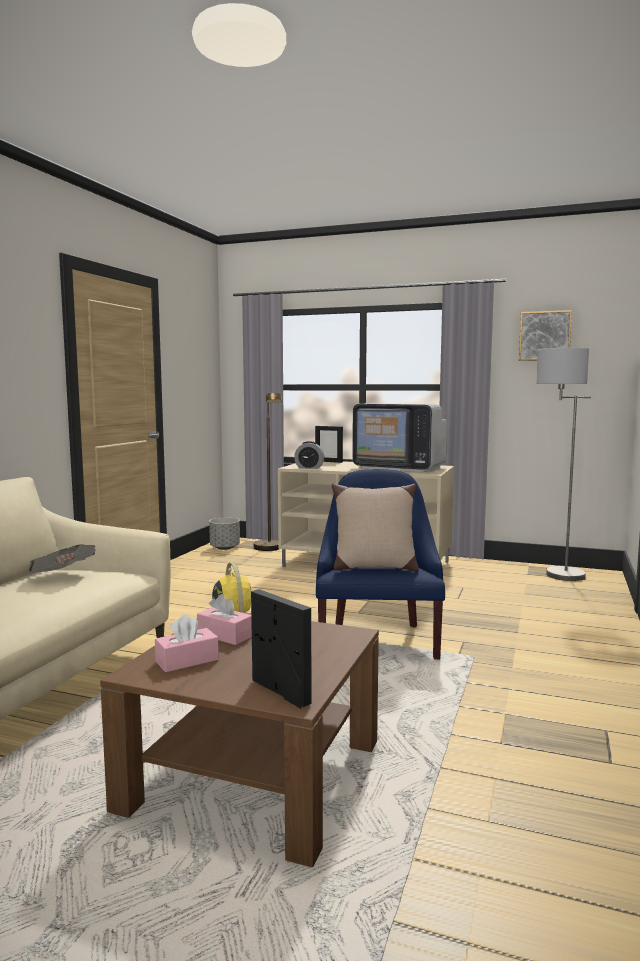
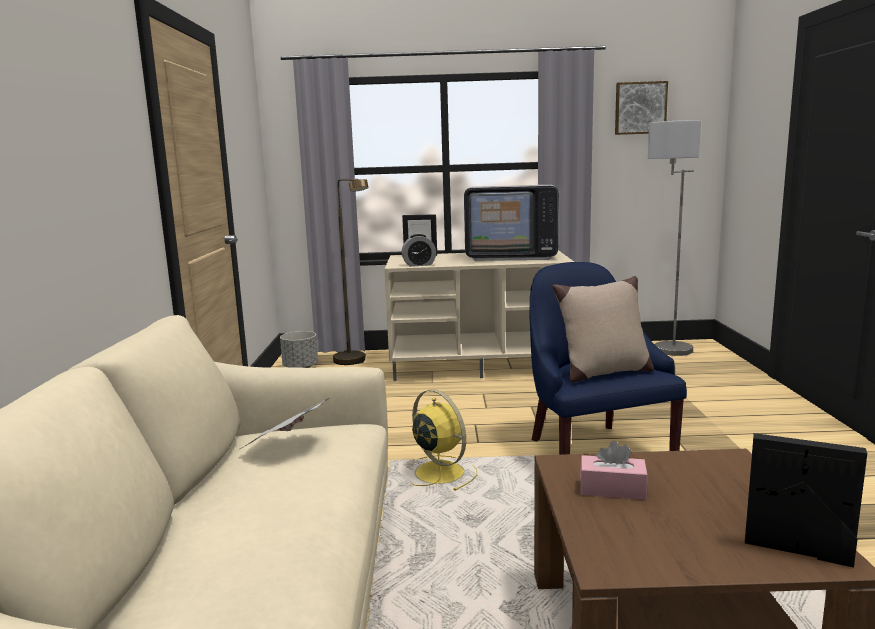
camera: 20 degrees left, 5 degrees up
(187, 660) = (632, 534): pink tissue box -> none

